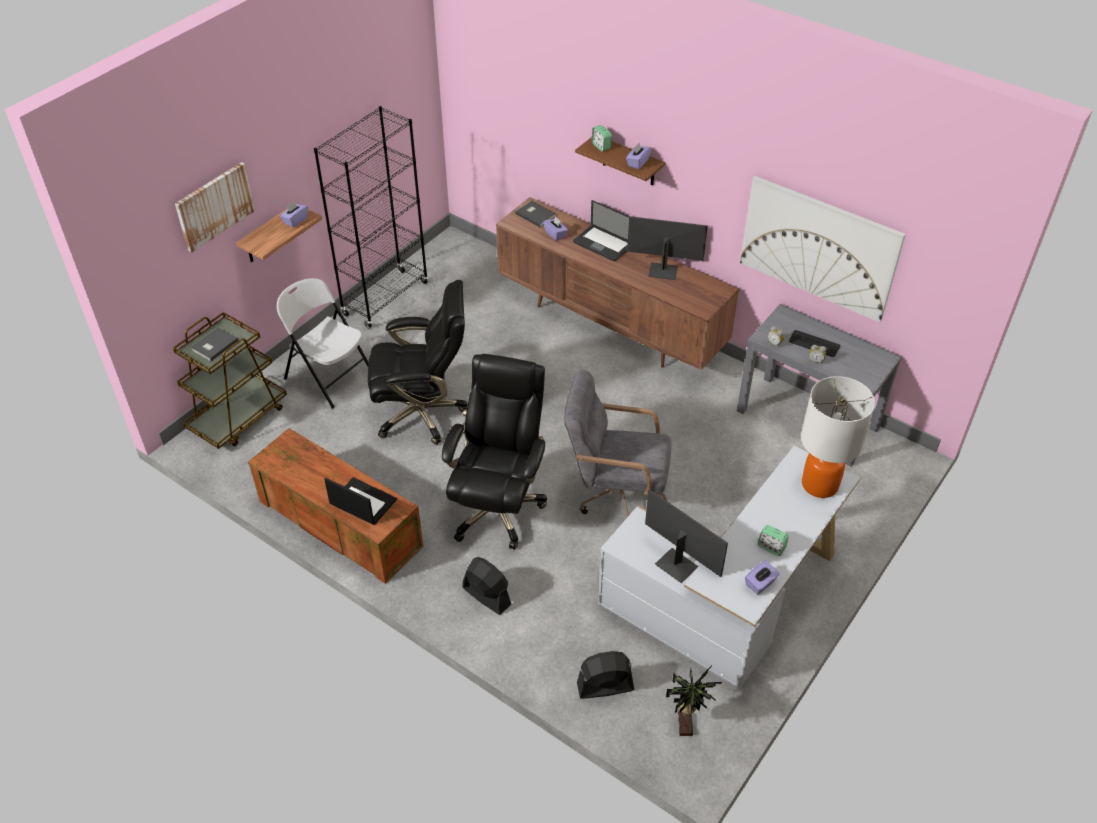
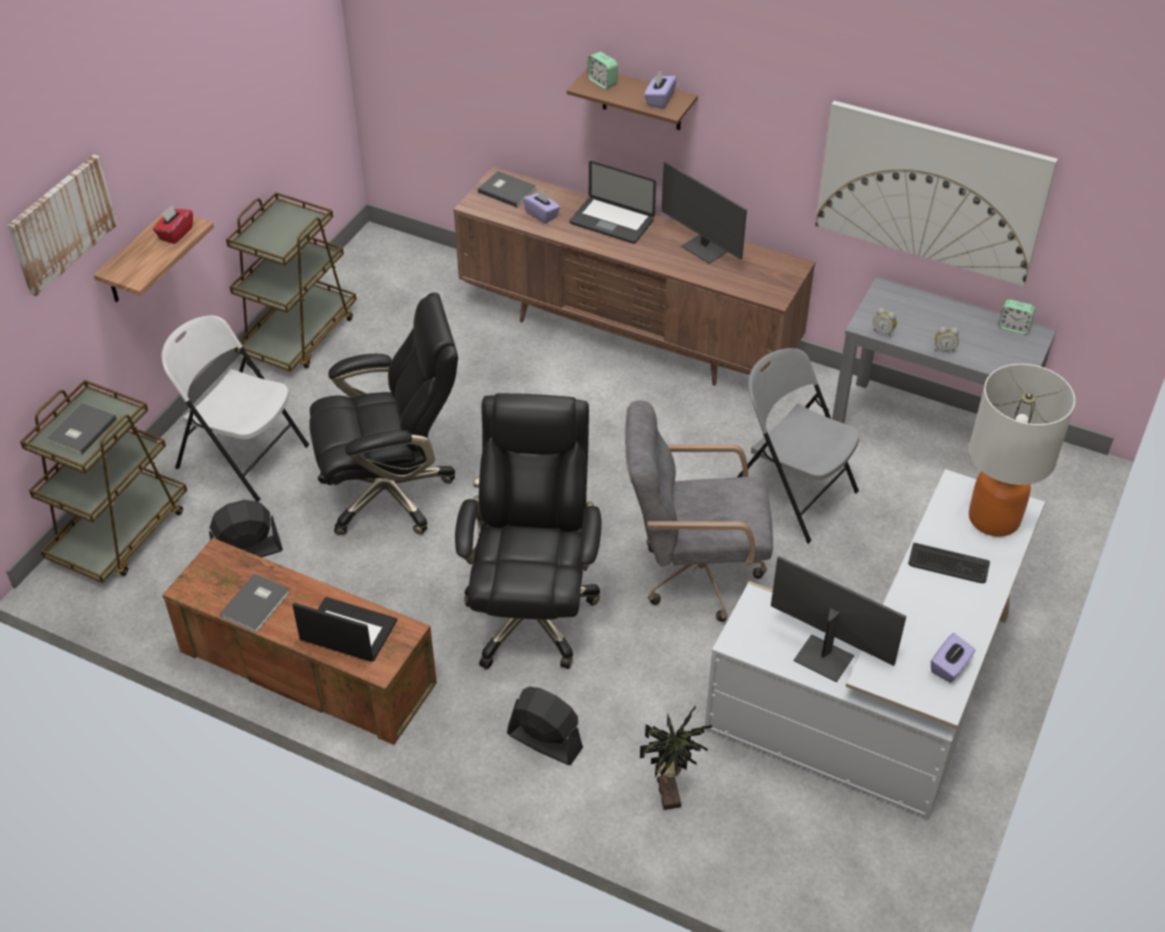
camera: 10 degrees left, 0 degrees up
(295, 220) = (175, 234): purple tissue box -> red tissue box
(307, 476) = (257, 604): none -> grey book
(385, 298) = (299, 335): black bookcase -> brown cart
(605, 686) = (742, 845): black fan -> black fan (247, 551)
(663, 270) = (704, 249): monitor -> monitor turned 135 degrees counterclockwise
(686, 724) = (867, 879): potted plant -> potted plant (671, 793)
(698, 449) = (791, 492): none -> grey chair
(771, 547) = (951, 614): alarm clock -> alarm clock (1014, 327)
(814, 344) = (936, 326): keyboard -> keyboard (948, 564)

